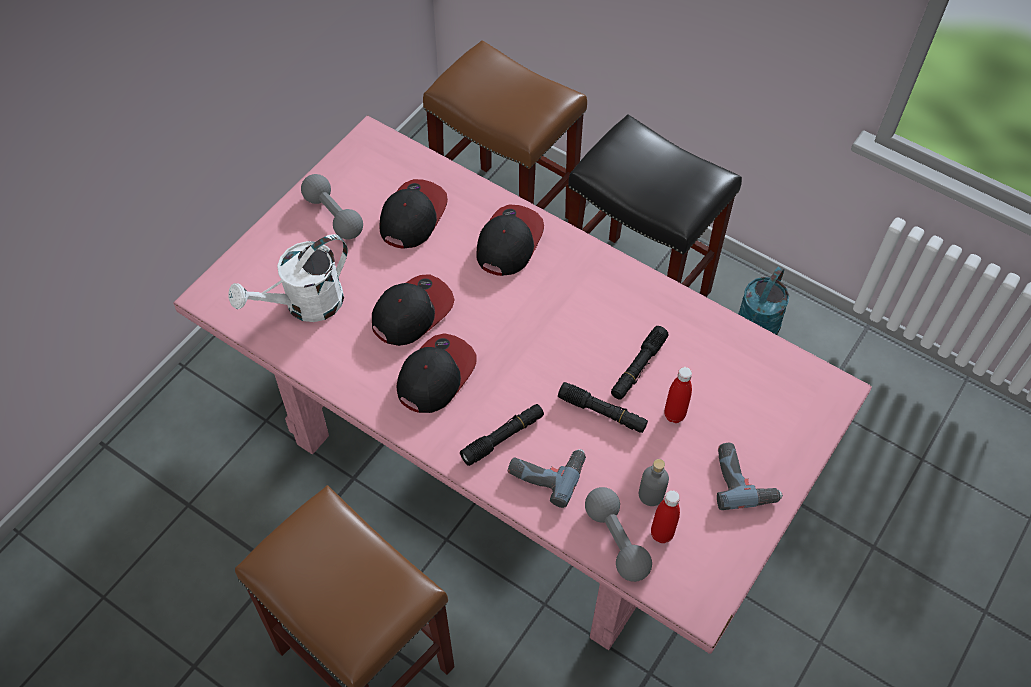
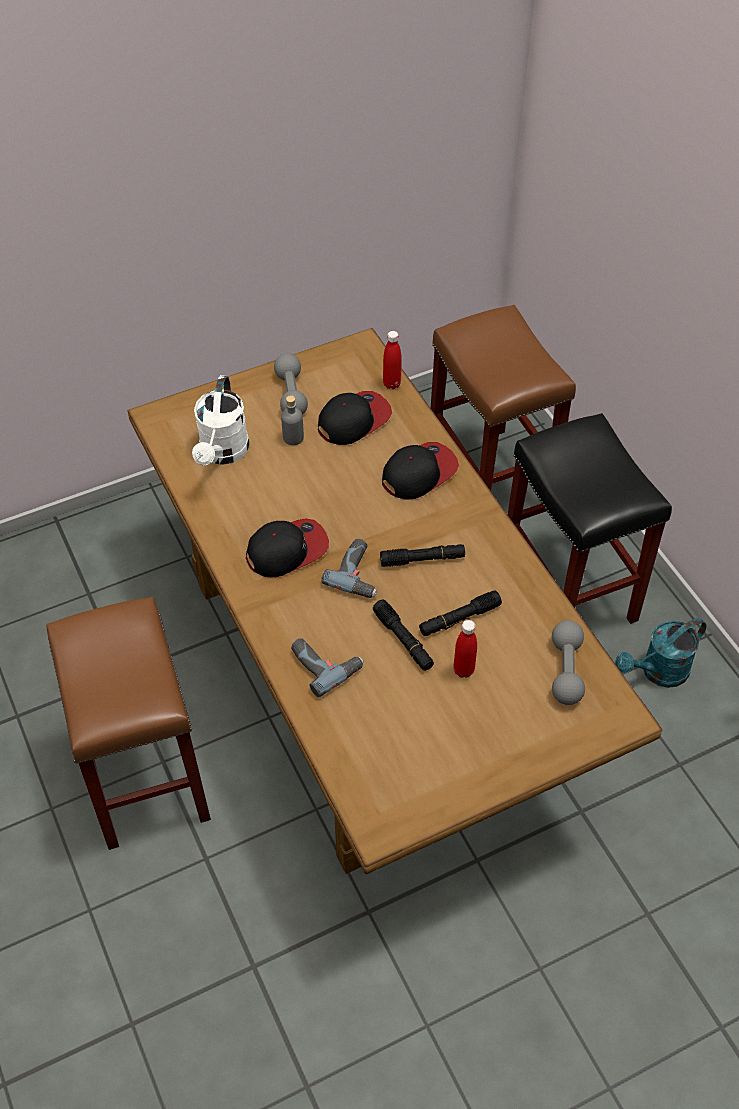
camera: 30 degrees right, 5 degrees down
(305, 305) = (222, 453): white watering can -> white watering can turned 75 degrees counterclockwise
(412, 312) = (302, 494): cap -> none
(503, 438) = (307, 622): black flashlight -> black flashlight (422, 559)
(510, 455) = (366, 675): pink dining table -> brown dining table
(616, 540) = (344, 744): grey dumbbell -> grey dumbbell (566, 670)
(651, 494) = (398, 723): grey bottle -> grey bottle (293, 437)
(661, 534) = (385, 757): red bottle -> red bottle (391, 384)
(743, 479) = (487, 749): power drill -> power drill (359, 573)

